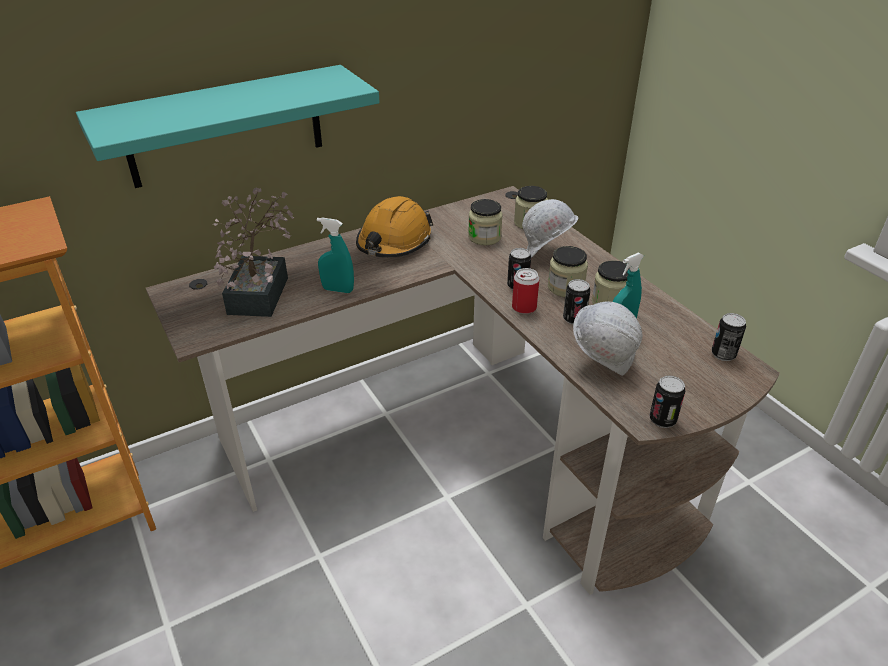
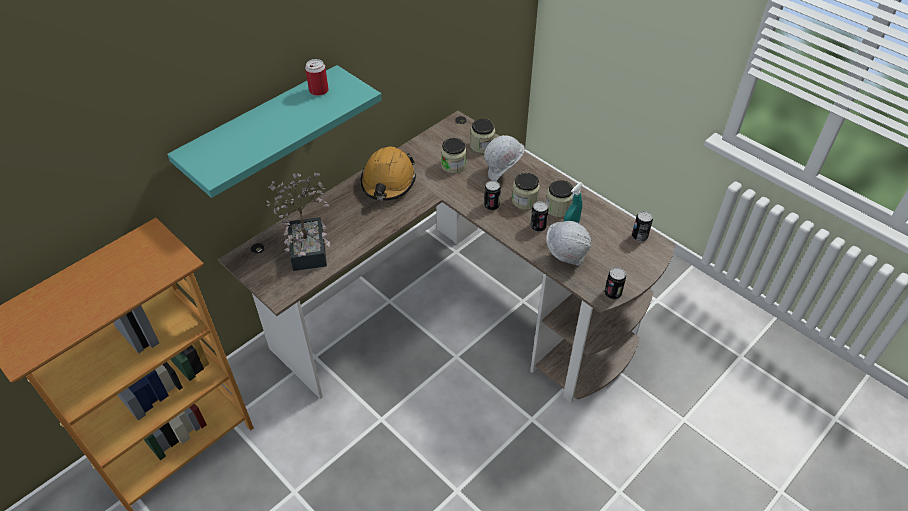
camera: 15 degrees left, 10 degrees up
(338, 290) = (365, 233): turquoise spray bottle -> none
(524, 307) = (501, 223): can -> can (319, 90)

